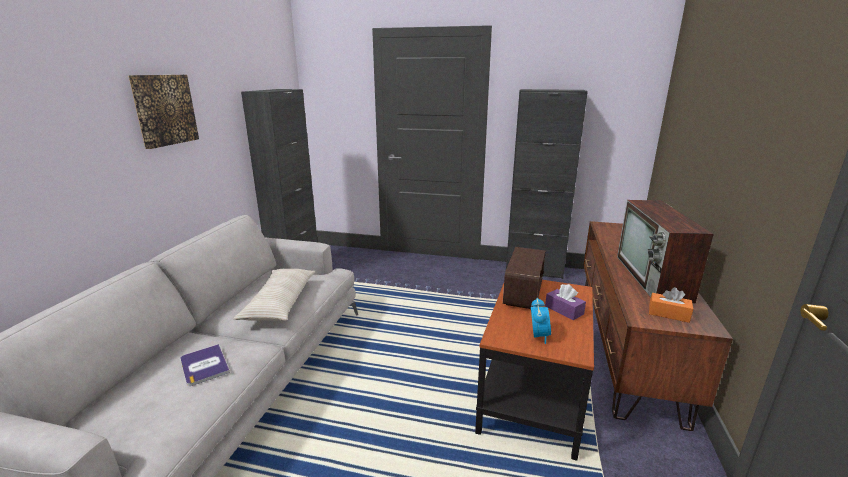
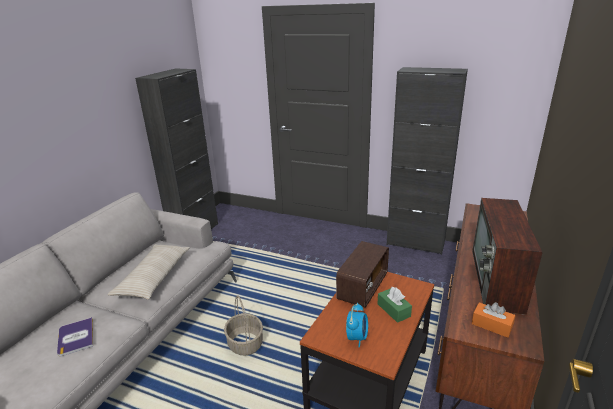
camera: 10 degrees right, 5 degrees up
(164, 110) = (59, 106): picture -> none
(386, 372) = (245, 343): none -> basket
(564, 310) = (393, 310): purple tissue box -> green tissue box

